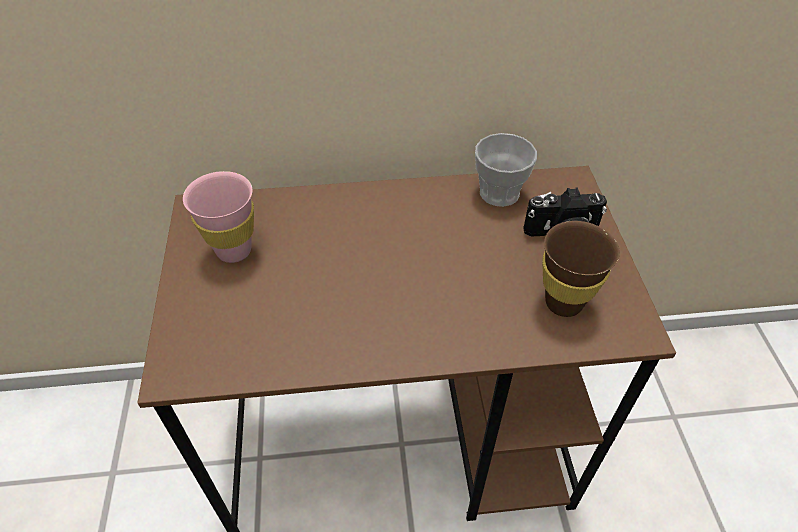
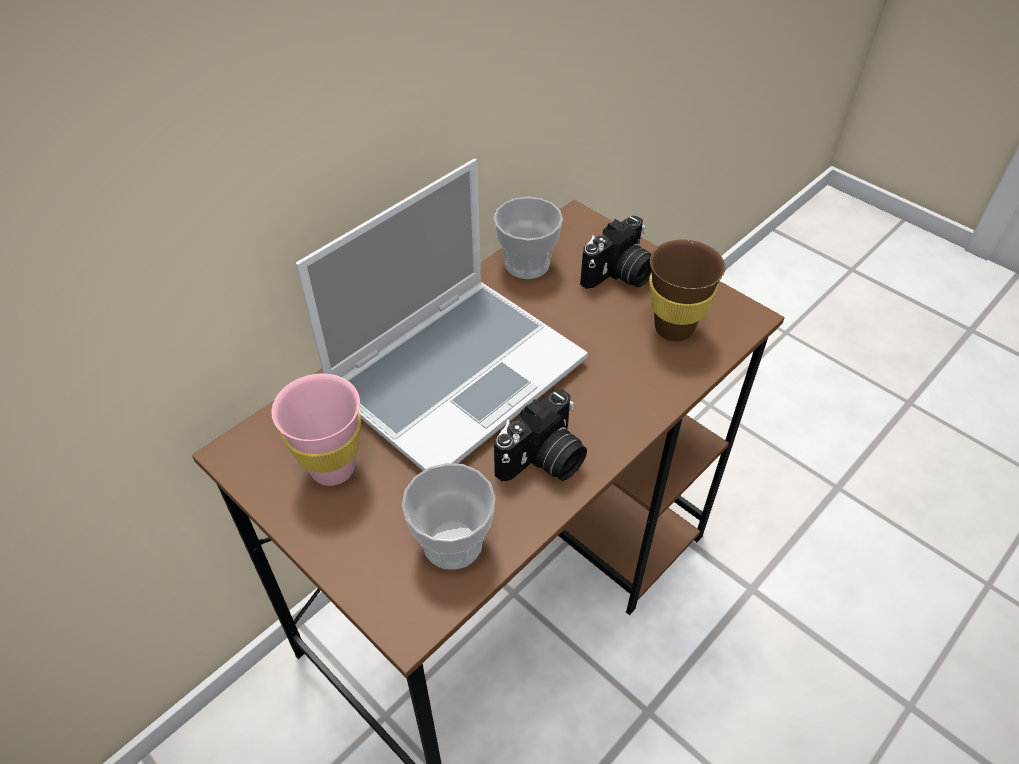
camera: 40 degrees left, 0 degrees up
(247, 345) = (452, 543): none -> cup
(361, 333) = (544, 460): none -> camera
(370, 239) = (457, 373): none -> laptop

